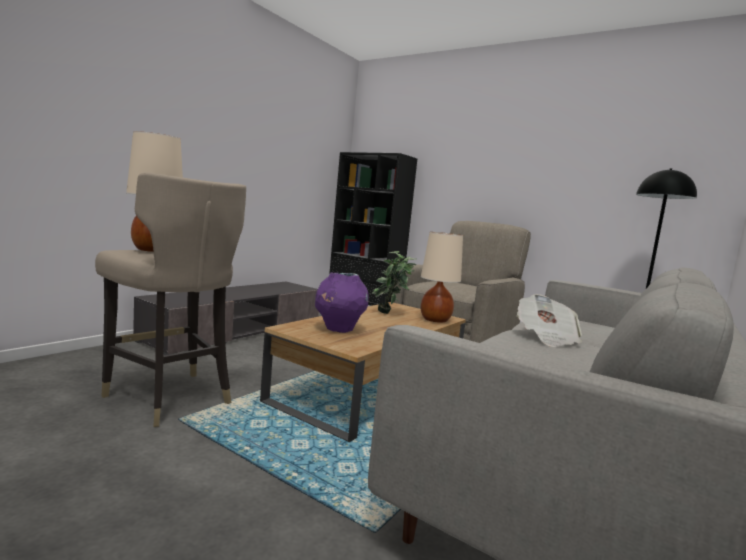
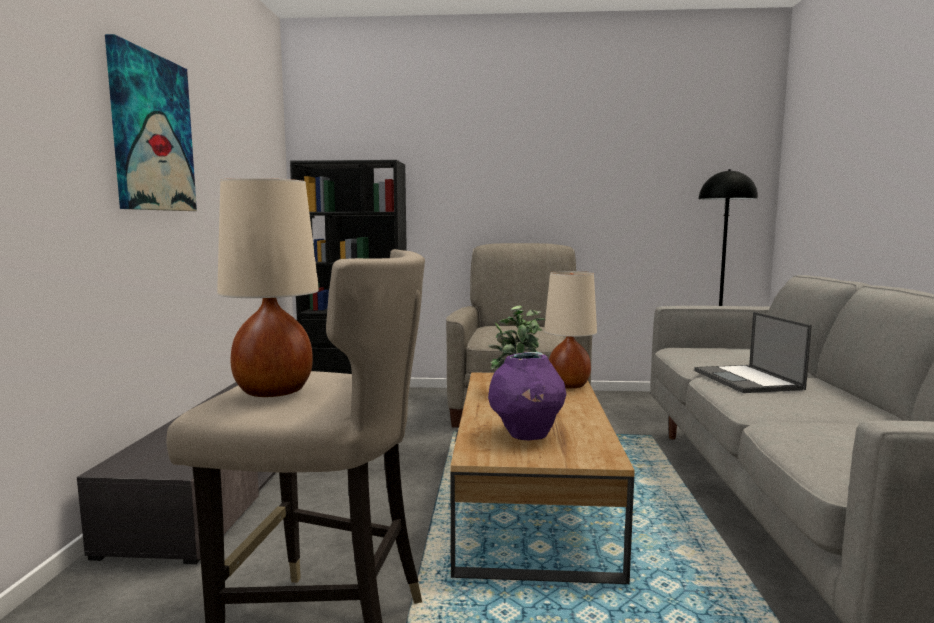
camera: 30 degrees left, 0 degrees up
(222, 126) = (151, 133): none -> picture
(546, 338) = (748, 380): newspaper -> laptop

